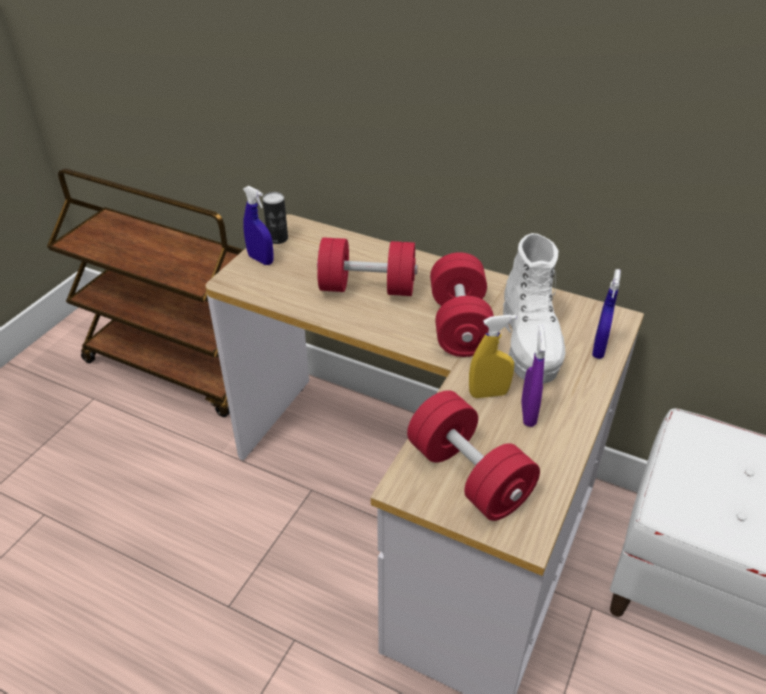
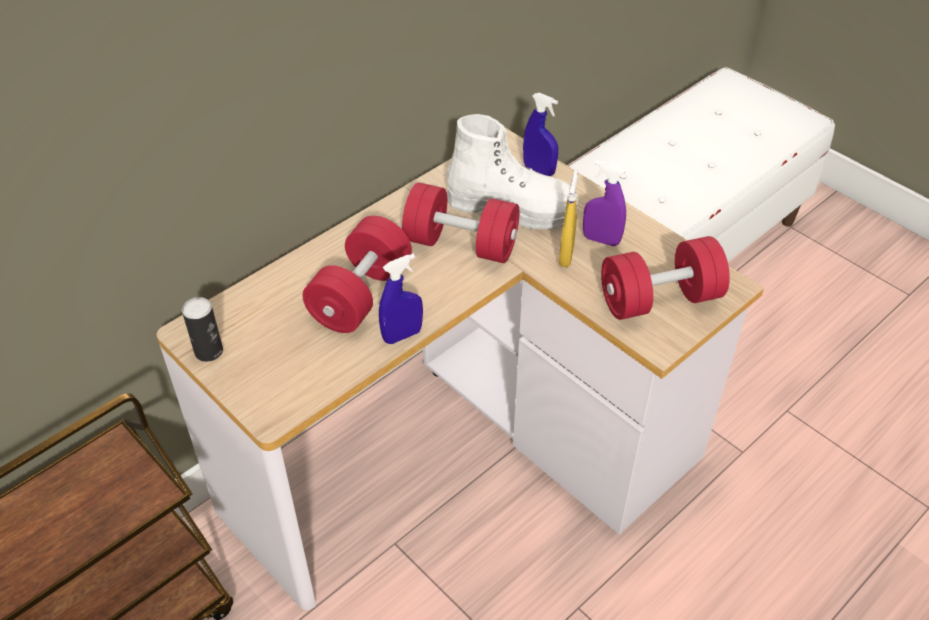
camera: 70 degrees left, 5 degrees up
(261, 259) = (244, 377): blue spray bottle -> blue spray bottle (402, 335)

